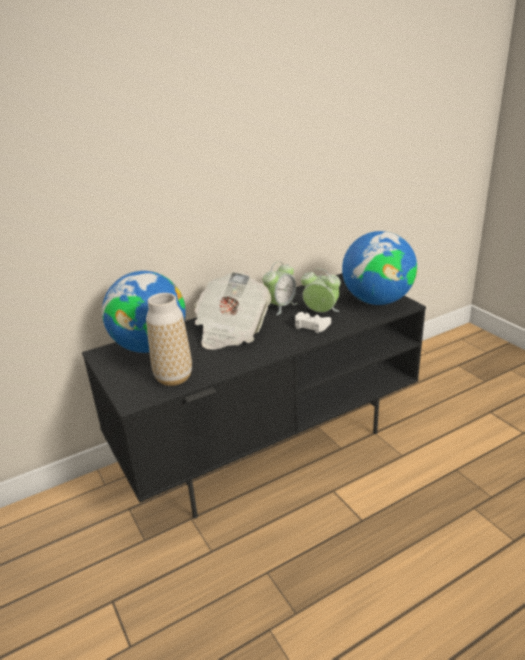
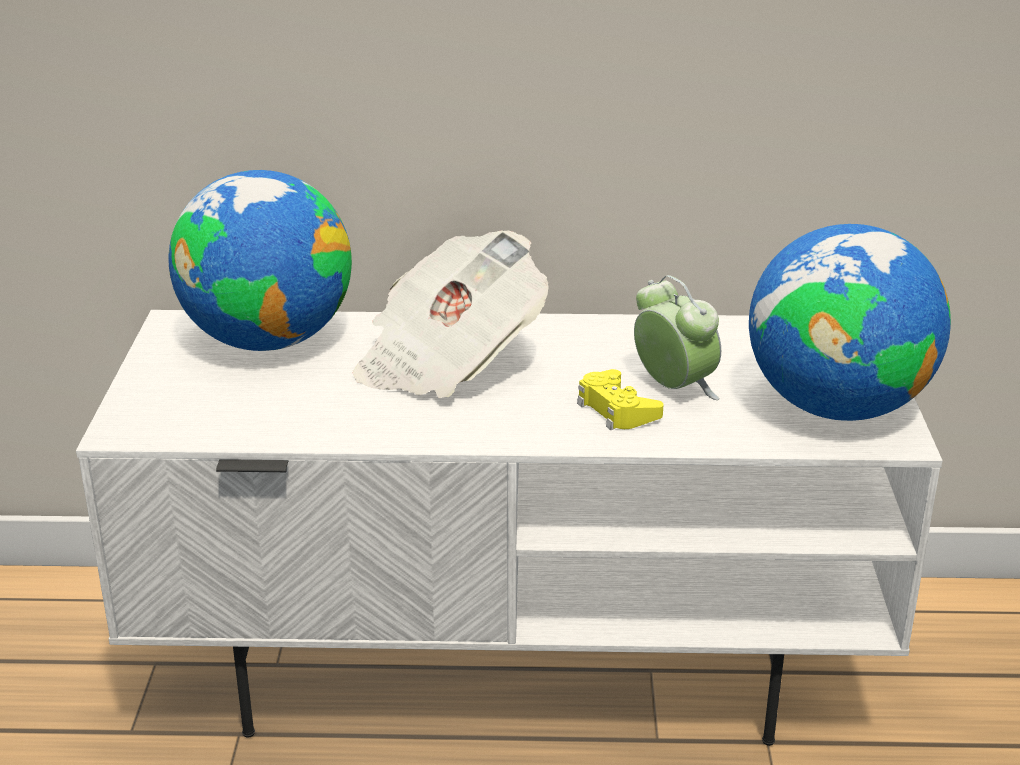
camera: 30 degrees right, 0 degrees up
(173, 378) = (236, 414): vase -> none
(268, 443) = (514, 659): black tv stand -> white tv stand
(280, 306) = (605, 346): alarm clock -> none
(311, 326) = (616, 409): white game controller -> yellow game controller

